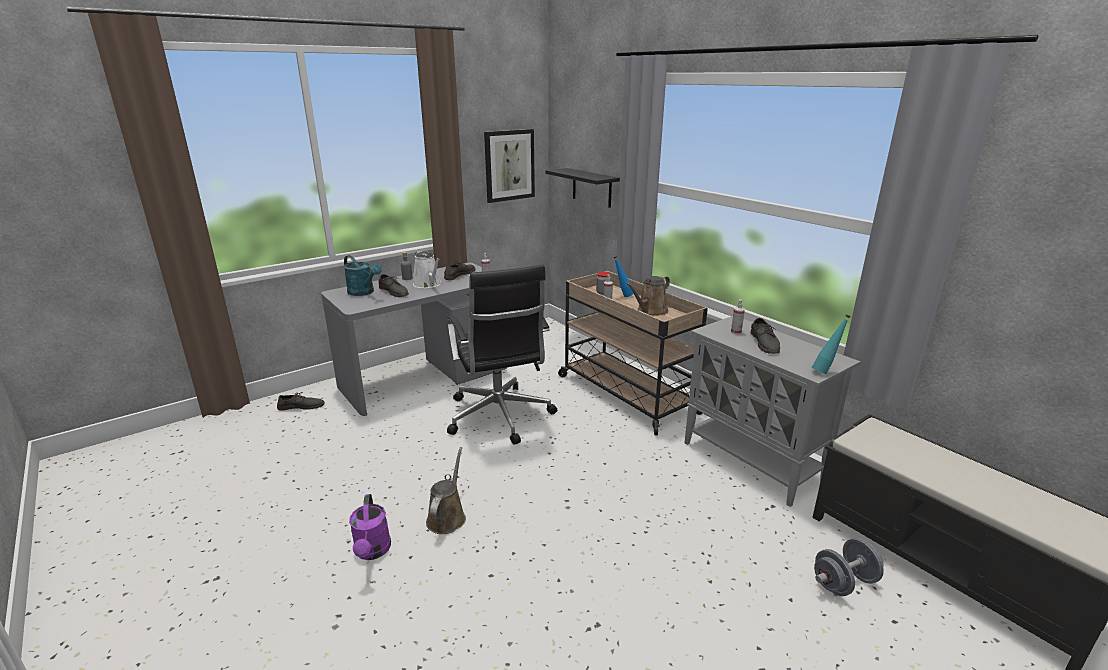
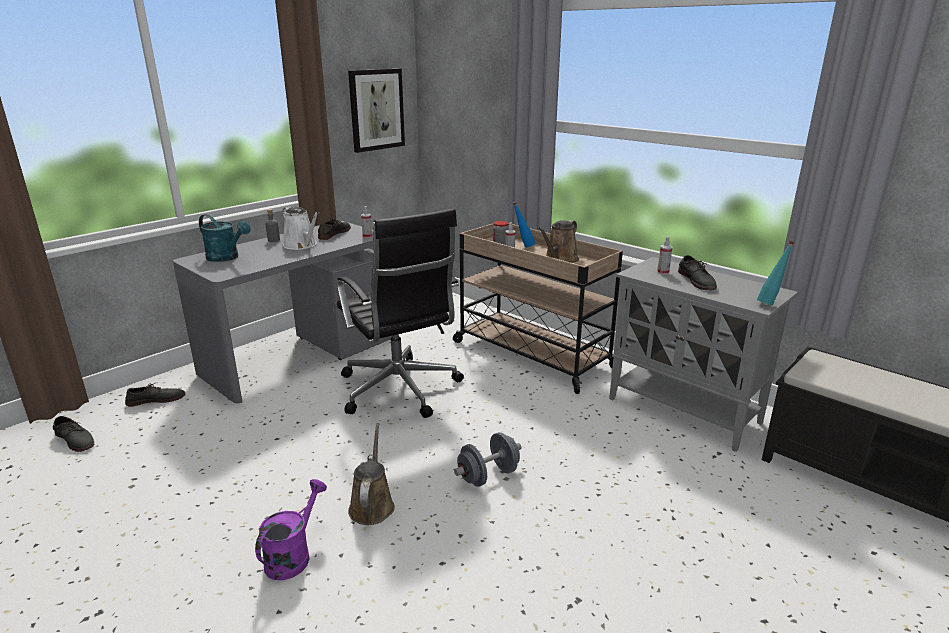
camera: 10 degrees left, 0 degrees up
(372, 552) = (293, 555): purple watering can -> purple watering can turned 135 degrees counterclockwise
(394, 291) = (263, 255): grey shoe -> grey shoe (75, 440)
(592, 187) = (472, 132): black shelf -> none
(844, 582) = (813, 520): grey dumbbell -> grey dumbbell (488, 475)

